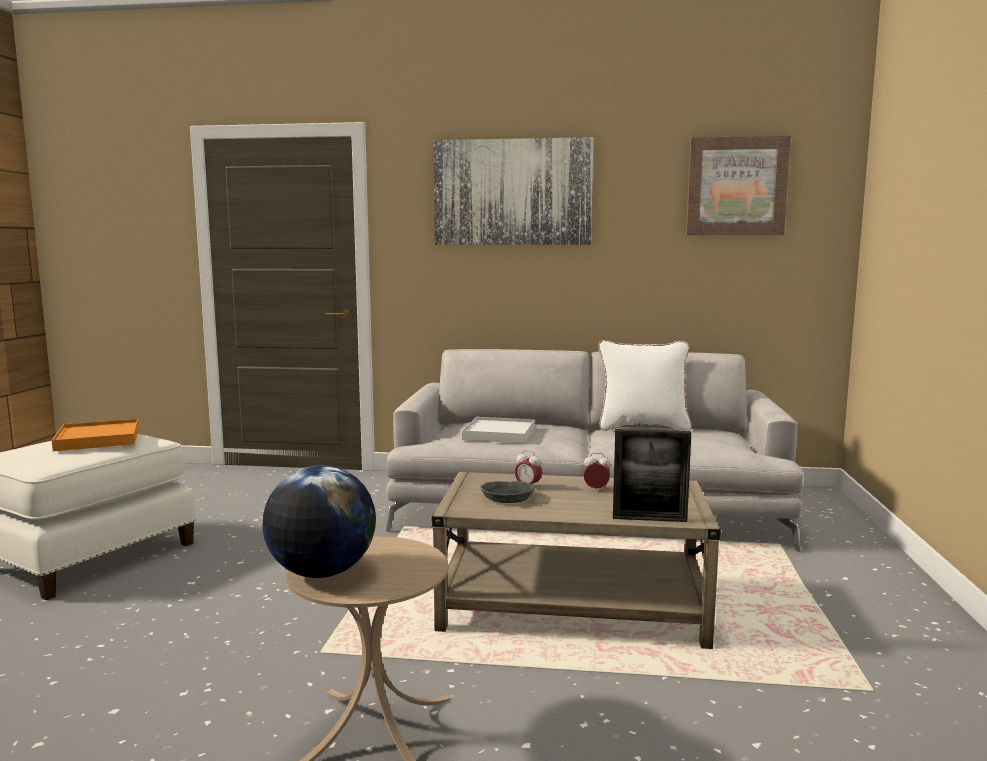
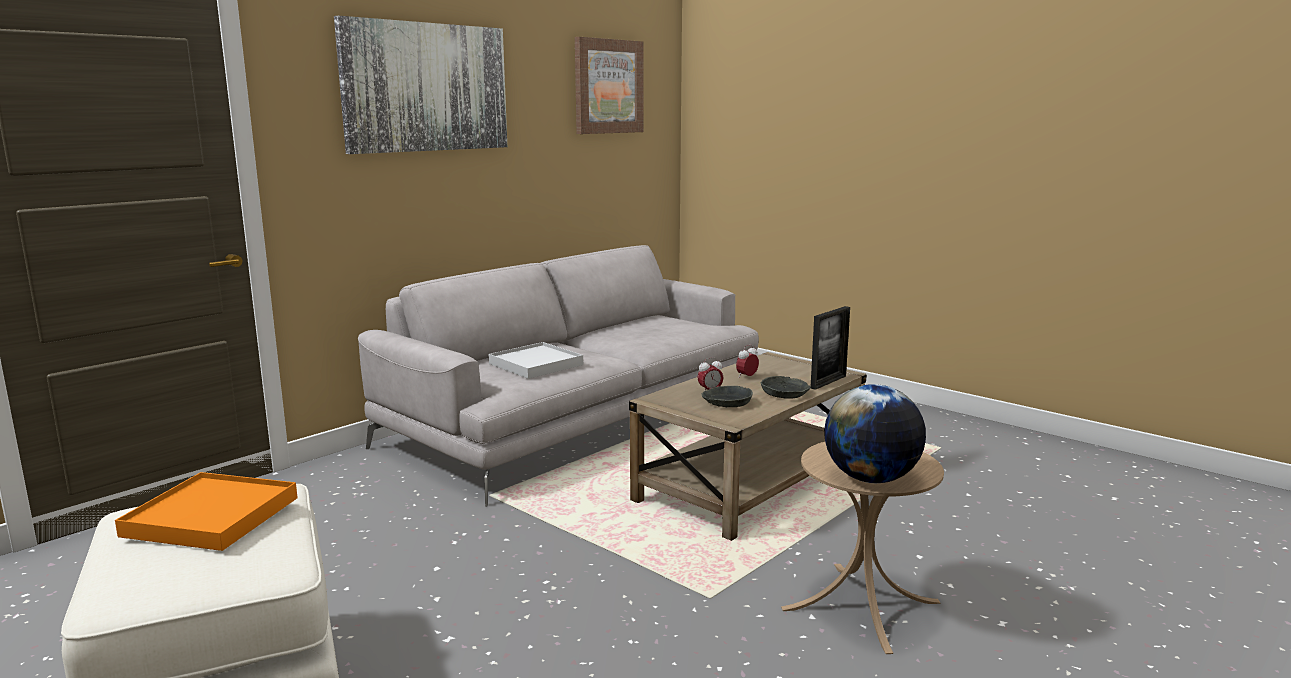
camera: 55 degrees left, 5 degrees up
(575, 510) = (785, 393): none -> grey bowl
(642, 427) = (609, 327): white pillow -> none

